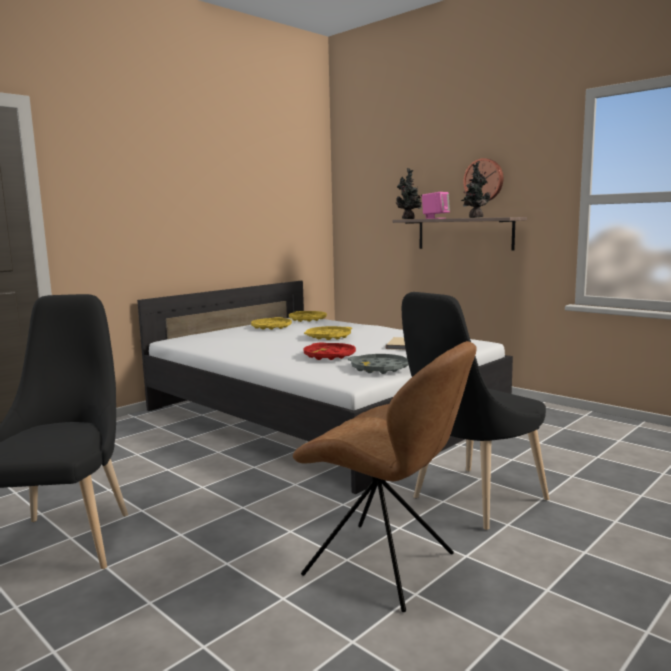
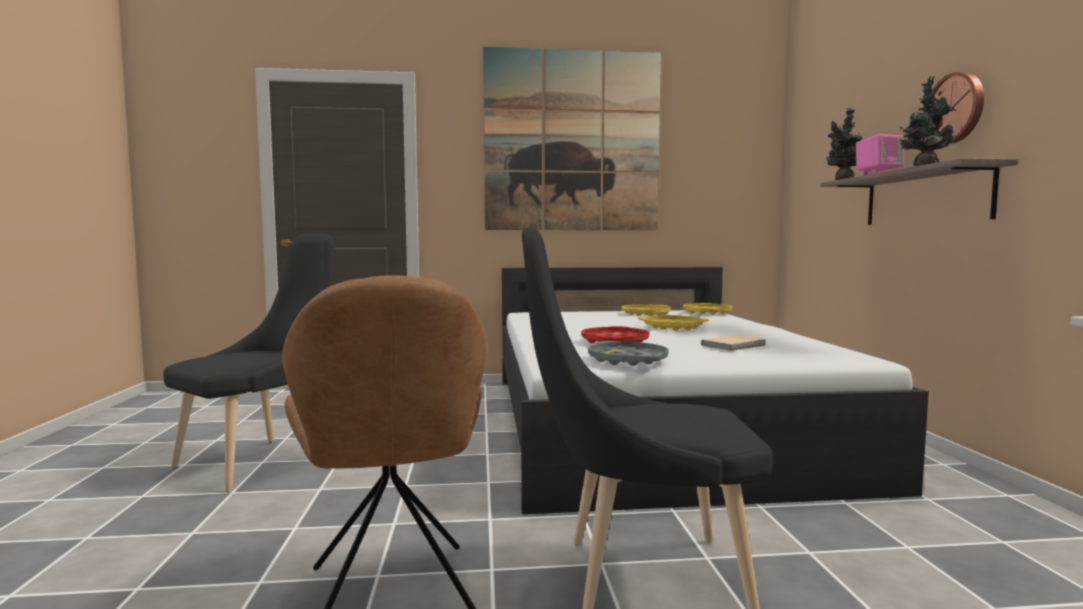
camera: 40 degrees right, 5 degrees down
(187, 176) = (572, 141): none -> picture

